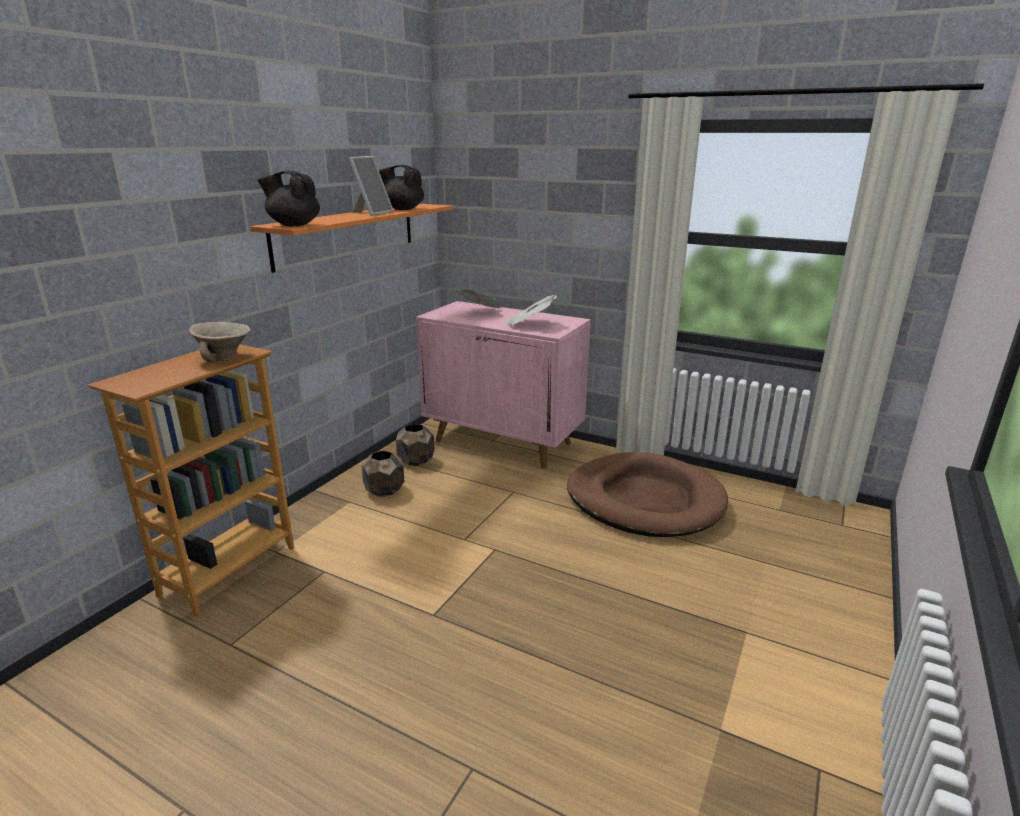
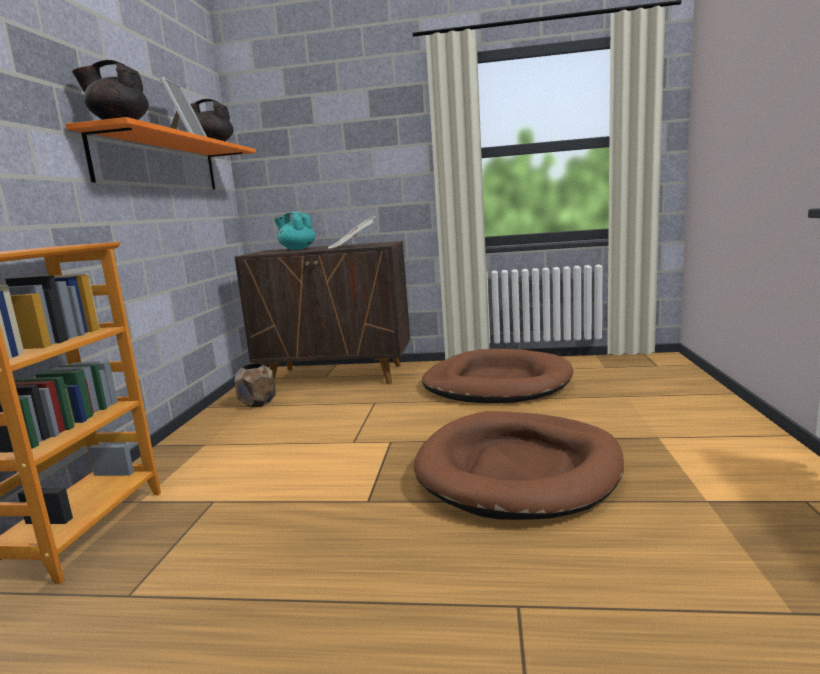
camera: 20 degrees left, 10 degrees down
(226, 358) = (66, 246): beige bowl -> none
(384, 491) = (239, 429): brown planter -> none
(481, 312) = (297, 249): newspaper -> turquoise teapot
(504, 442) = (337, 376): pink cabinet -> brown cabinet
(580, 625) = (518, 469): none -> brown dog bed

